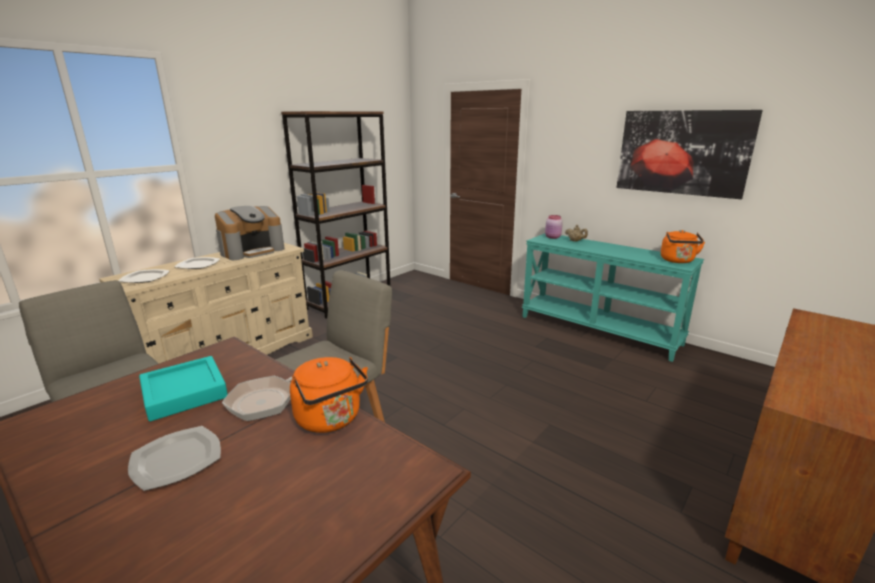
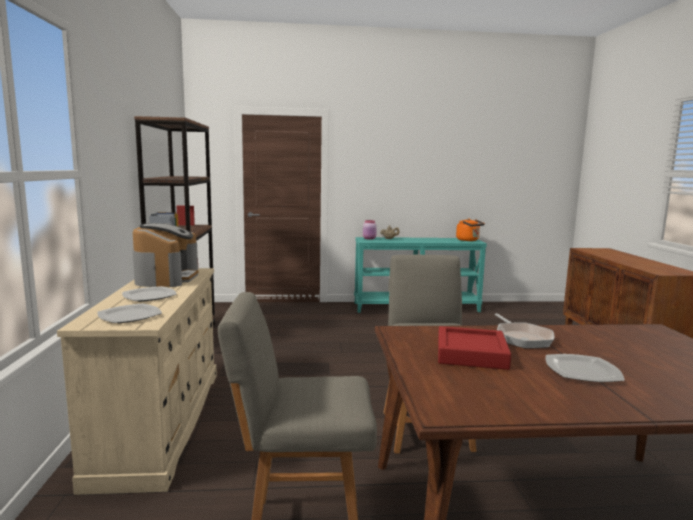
camera: 45 degrees left, 10 degrees down
(184, 393) = (471, 354): turquoise tray -> red tray
(331, 420) = (573, 331): orange kettle -> none
(682, 152) = (452, 167): picture -> none

